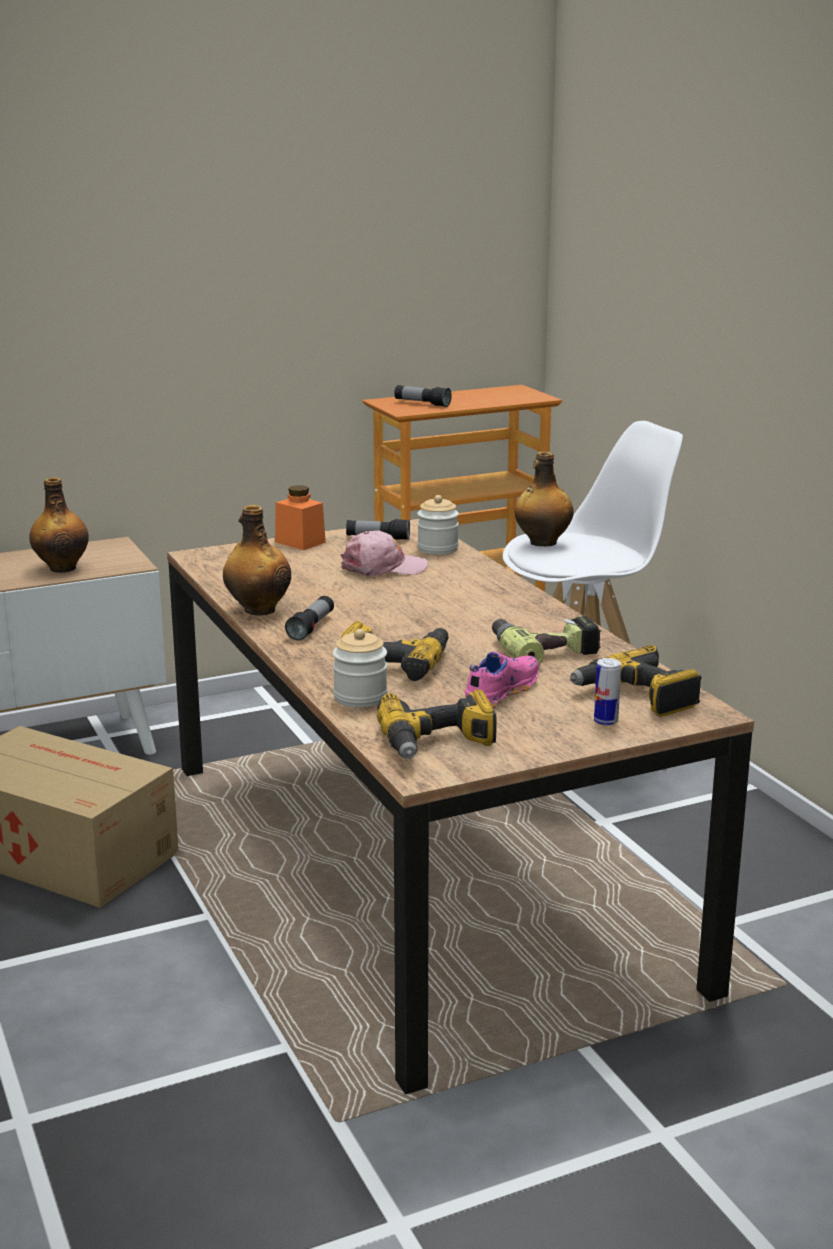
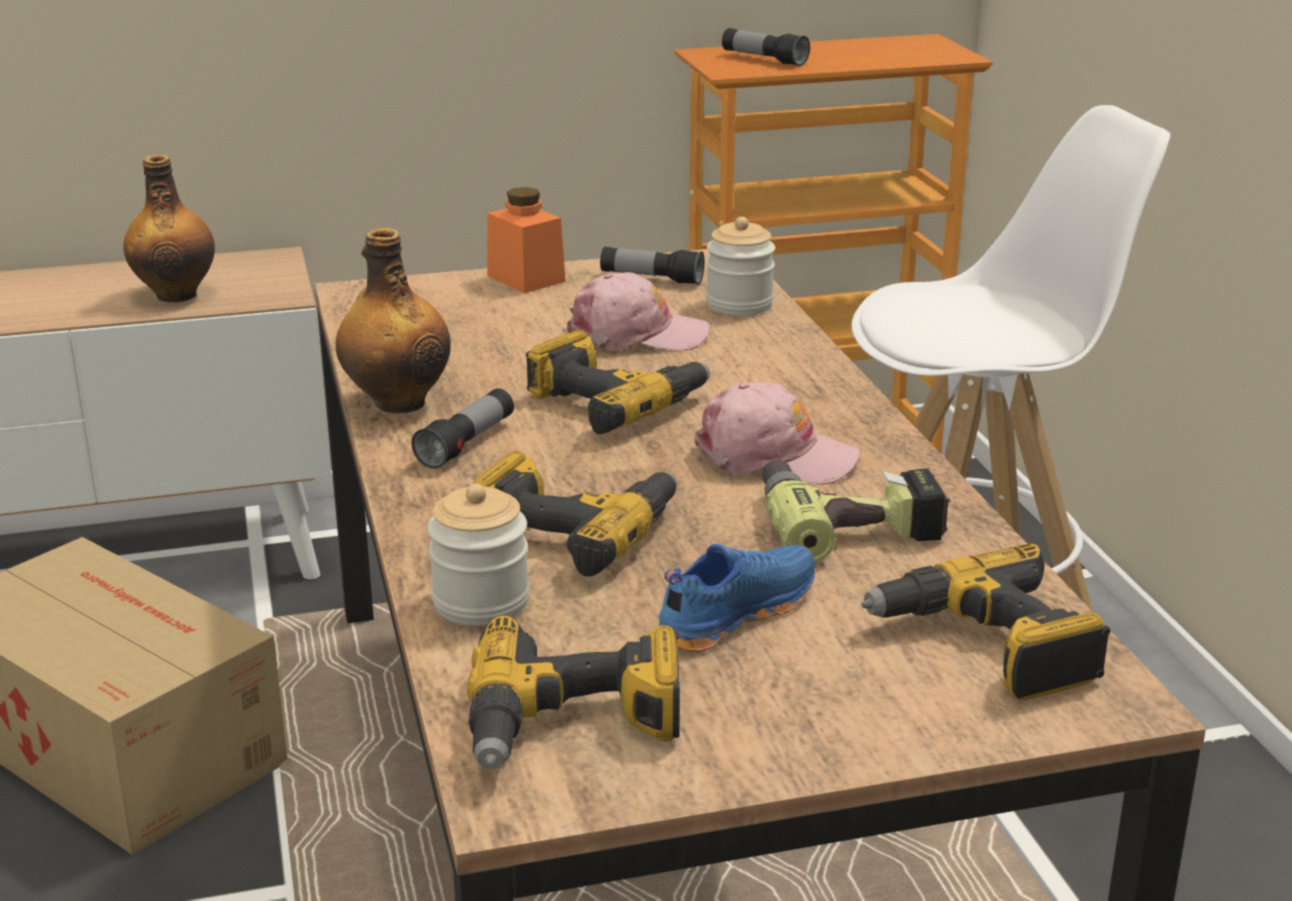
camera: 10 degrees right, 5 degrees up
(387, 602) = (614, 402): none -> power drill
(491, 622) = (774, 456): none -> pink cap
(499, 692) = (733, 613): pink shoe -> blue shoe
(542, 543) = (919, 302): bottle -> none
(605, 721) = (910, 703): can -> none

